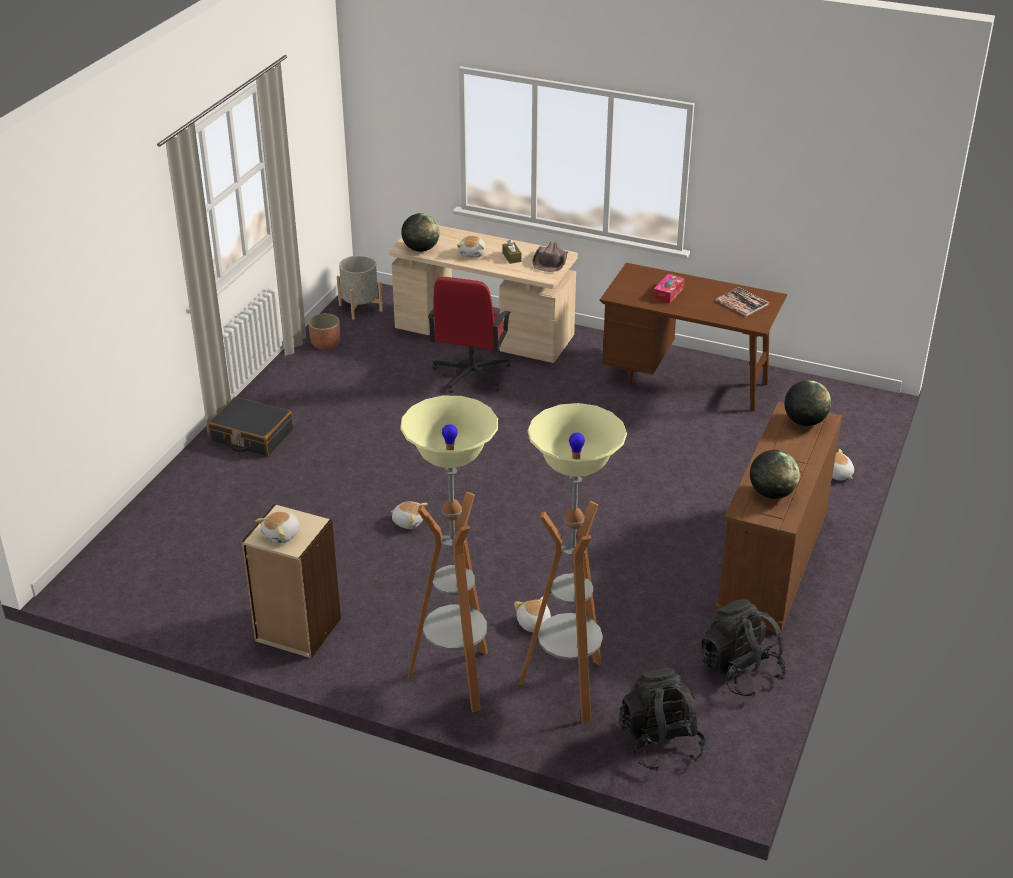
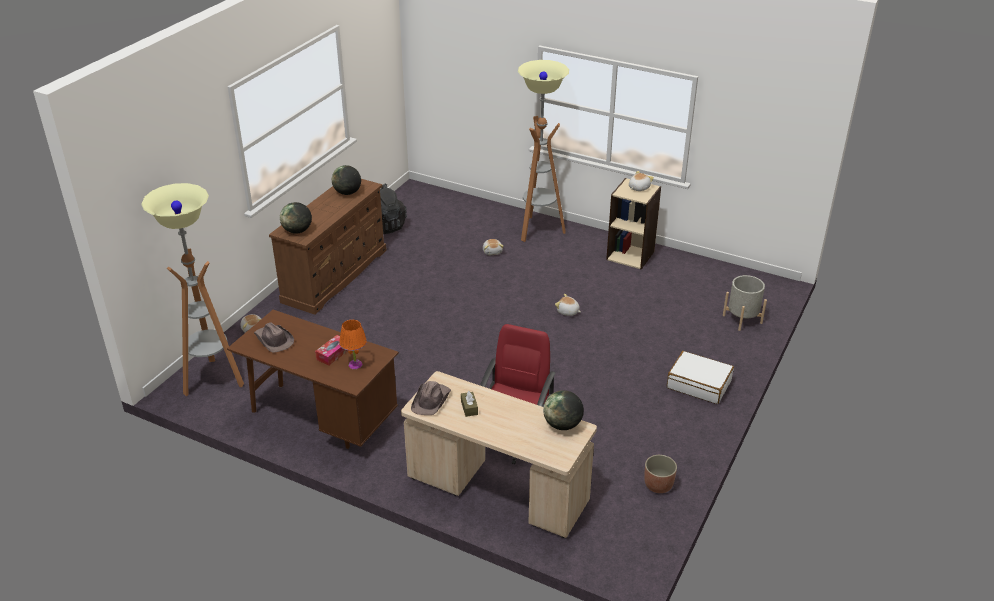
camera: 175 degrees left, 0 degrees up
(252, 436) = (699, 384): black suitcase -> white suitcase
(360, 308) = (630, 538): grey planter -> grey planter (742, 319)
(472, 254) = (508, 415): plush toy -> none
(568, 688) = (479, 224): floor lamp -> floor lamp (213, 380)
(640, 286) = (355, 364): none -> orange table lamp
(660, 743) = (439, 202): black backpack -> none
(742, 303) = (274, 340): book -> brown hat

